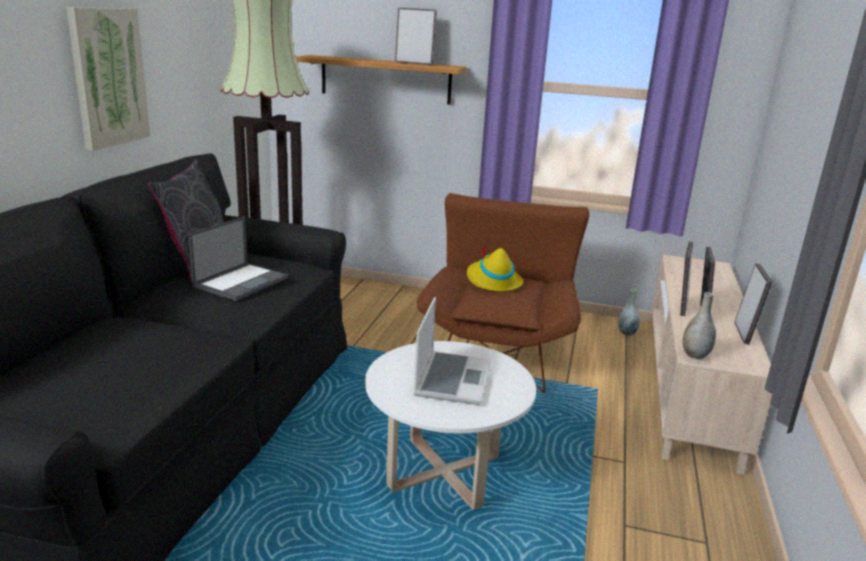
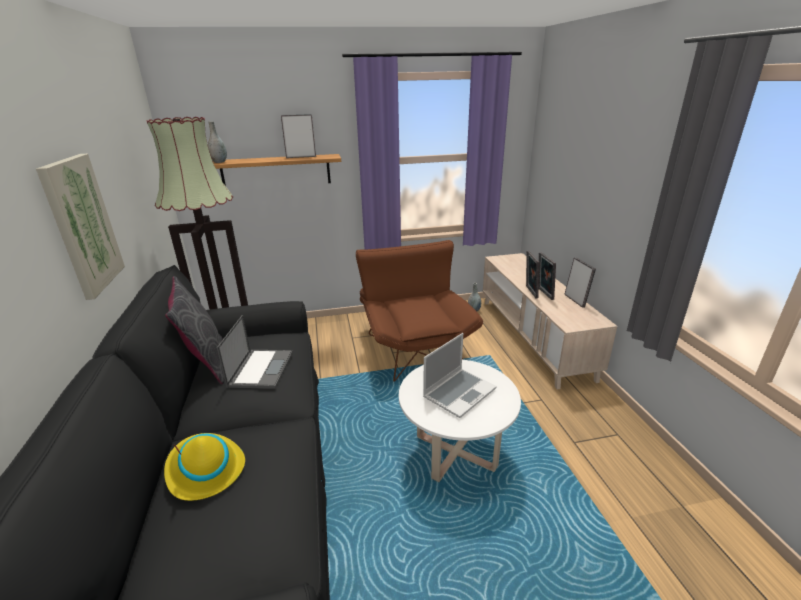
camera: 25 degrees left, 5 degrees up
(451, 379) = (459, 392): laptop -> laptop turned 60 degrees clockwise
(492, 281) = (408, 305): yellow hat -> yellow hat (205, 469)
(695, 355) = (569, 324): grey vase -> grey vase (219, 162)

